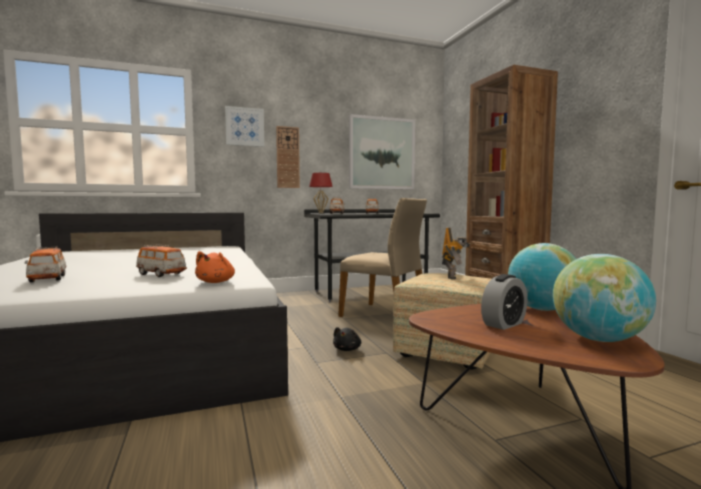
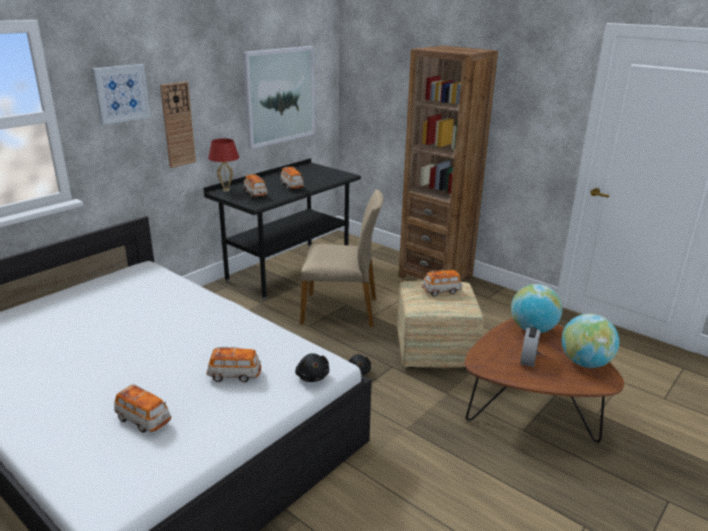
camera: 30 degrees left, 20 degrees up
(216, 282) = (312, 376): orange plush toy -> black plush toy
(453, 276) = (441, 291): toy robot -> toy car

